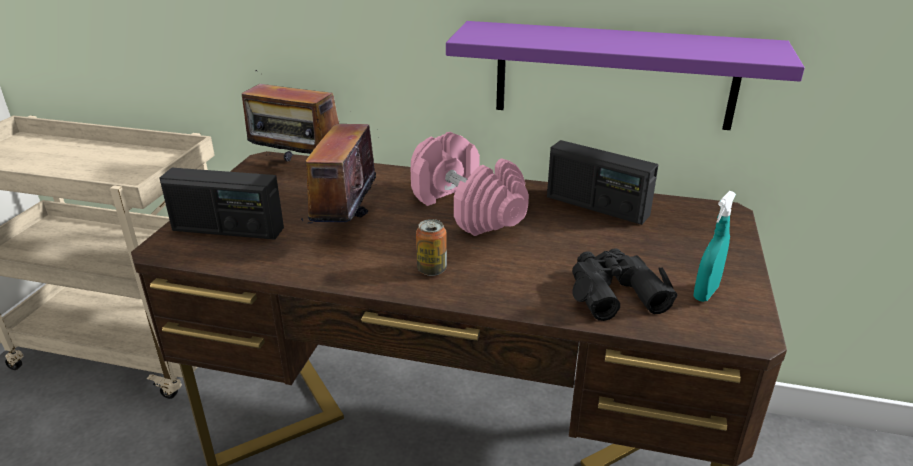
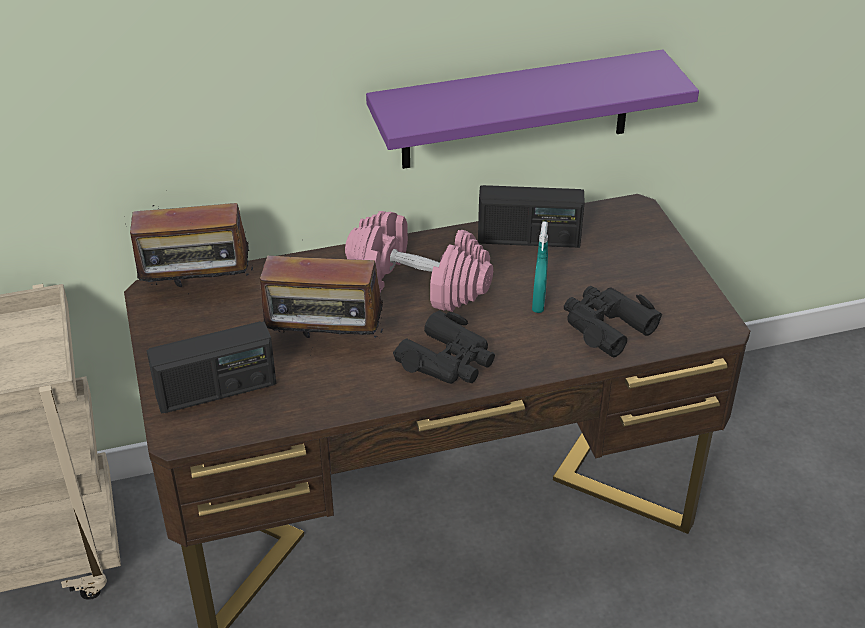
camera: 30 degrees left, 10 degrees up
(344, 225) = (325, 344): radio -> radio turned 60 degrees counterclockwise
(432, 269) = (448, 361): can -> black binoculars
(705, 293) = (670, 301): turquoise spray bottle -> turquoise spray bottle (538, 303)

